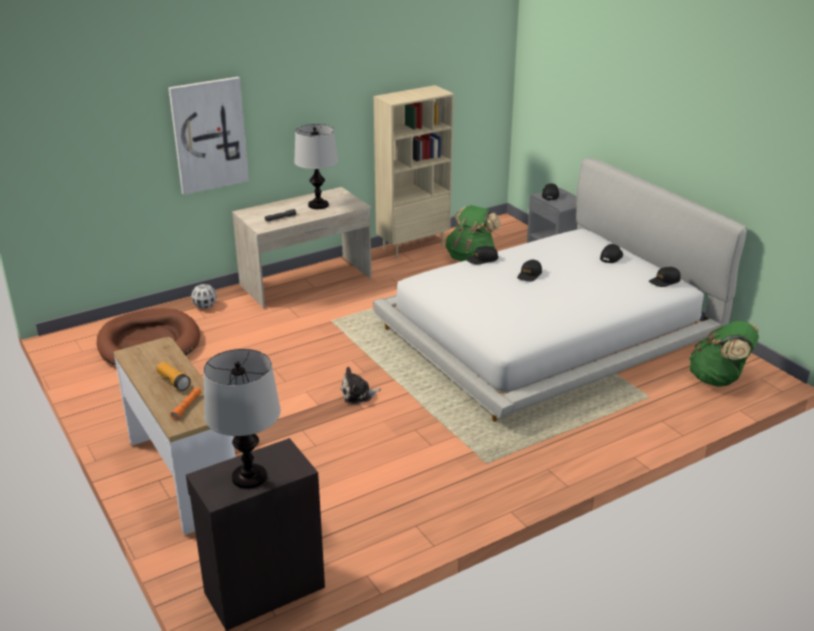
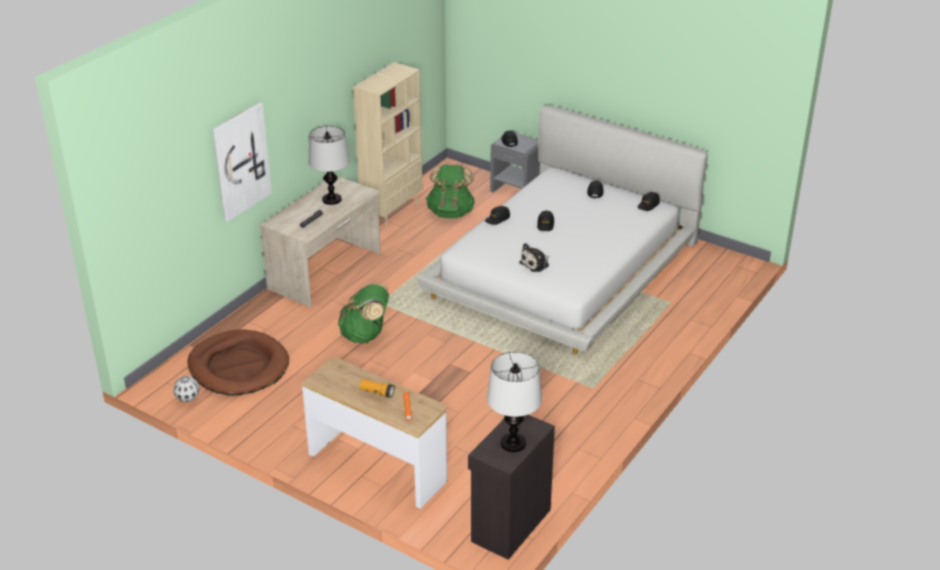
camera: 25 degrees left, 5 degrees up
(205, 306) = (256, 319): football -> football (187, 398)
(358, 394) = (456, 362): plush toy -> plush toy (536, 264)
(718, 379) = (709, 274): green backpack -> green backpack (365, 335)

